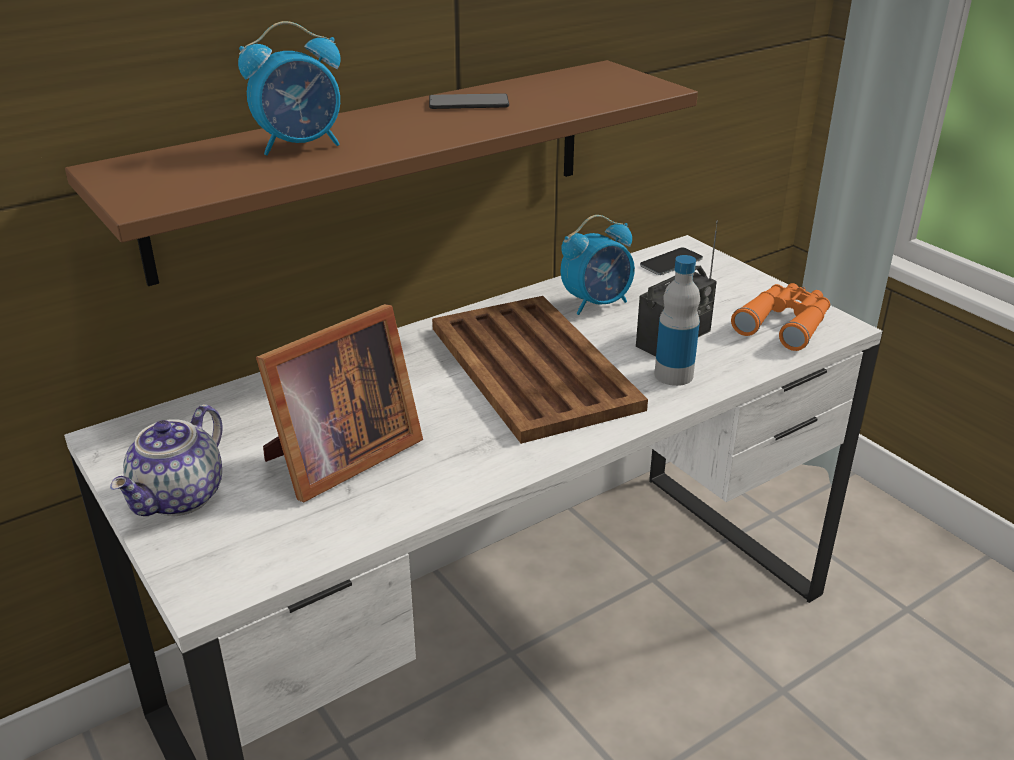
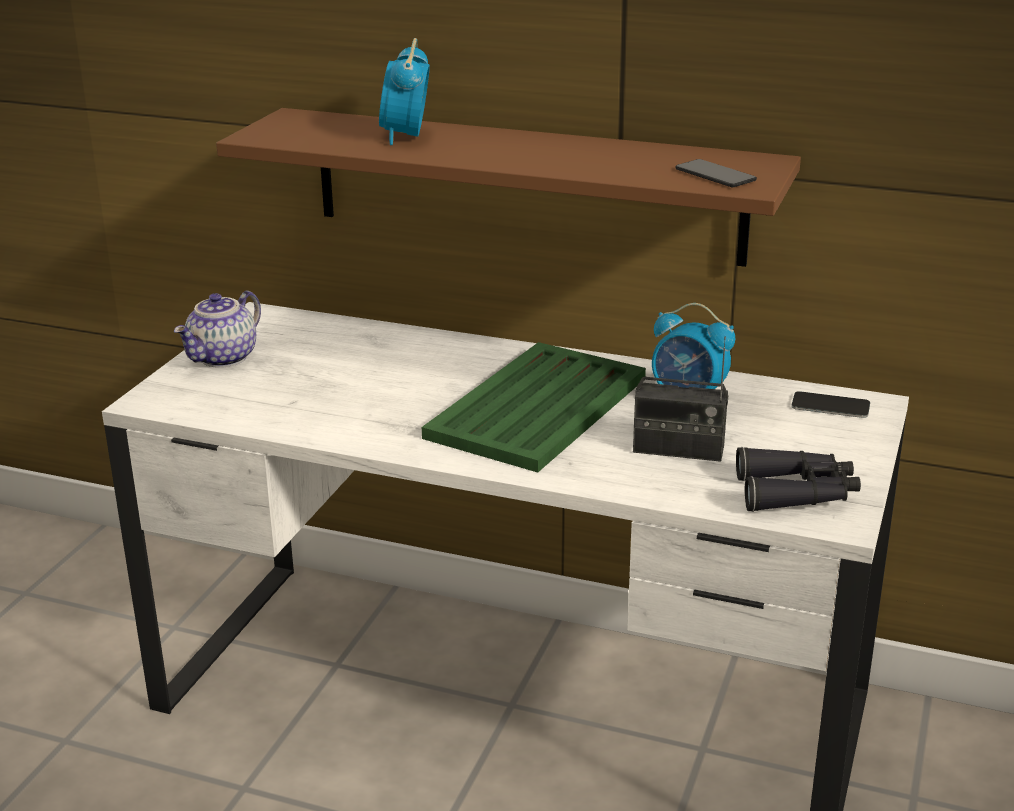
camera: 55 degrees right, 5 degrees down
(181, 498) = (224, 358): teapot -> teapot turned 45 degrees counterclockwise
(301, 145) = (406, 137): alarm clock -> alarm clock turned 60 degrees clockwise
(338, 458) = (322, 385): picture frame -> none
(468, 103) = (580, 149): phone -> phone (715, 175)
(533, 368) = (536, 408): brown tray -> green tray
(673, 375) = (613, 467): bottle -> none
(785, 324) = (797, 493): orange binoculars -> black binoculars

